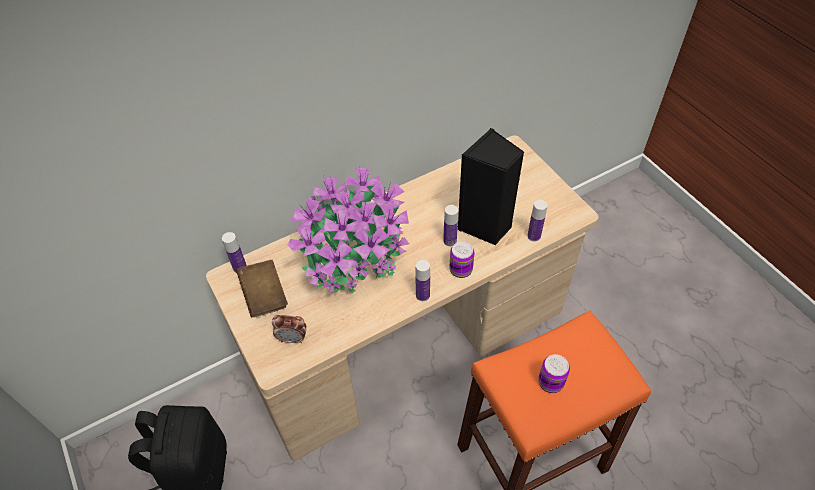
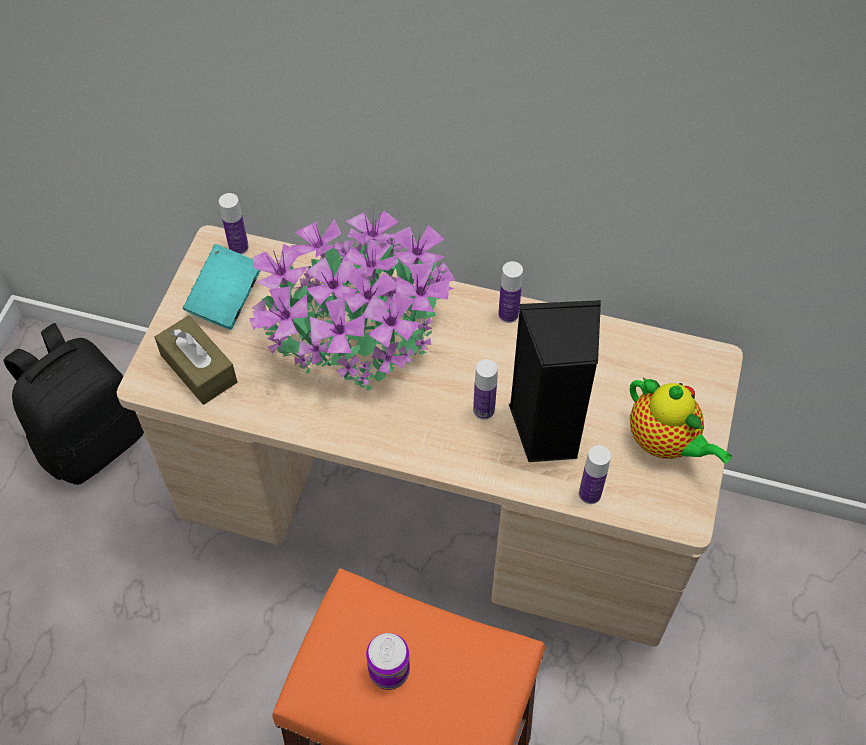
camera: 45 degrees right, 5 degrees up
(264, 296) = (226, 299): brown book -> turquoise book
(292, 338) = (199, 369): alarm clock -> brown tissue box
(422, 295) = (376, 444): bottle -> bottle (508, 314)
(461, 269) = (453, 454): can -> none
(535, 192) = (665, 443): none -> teapot

